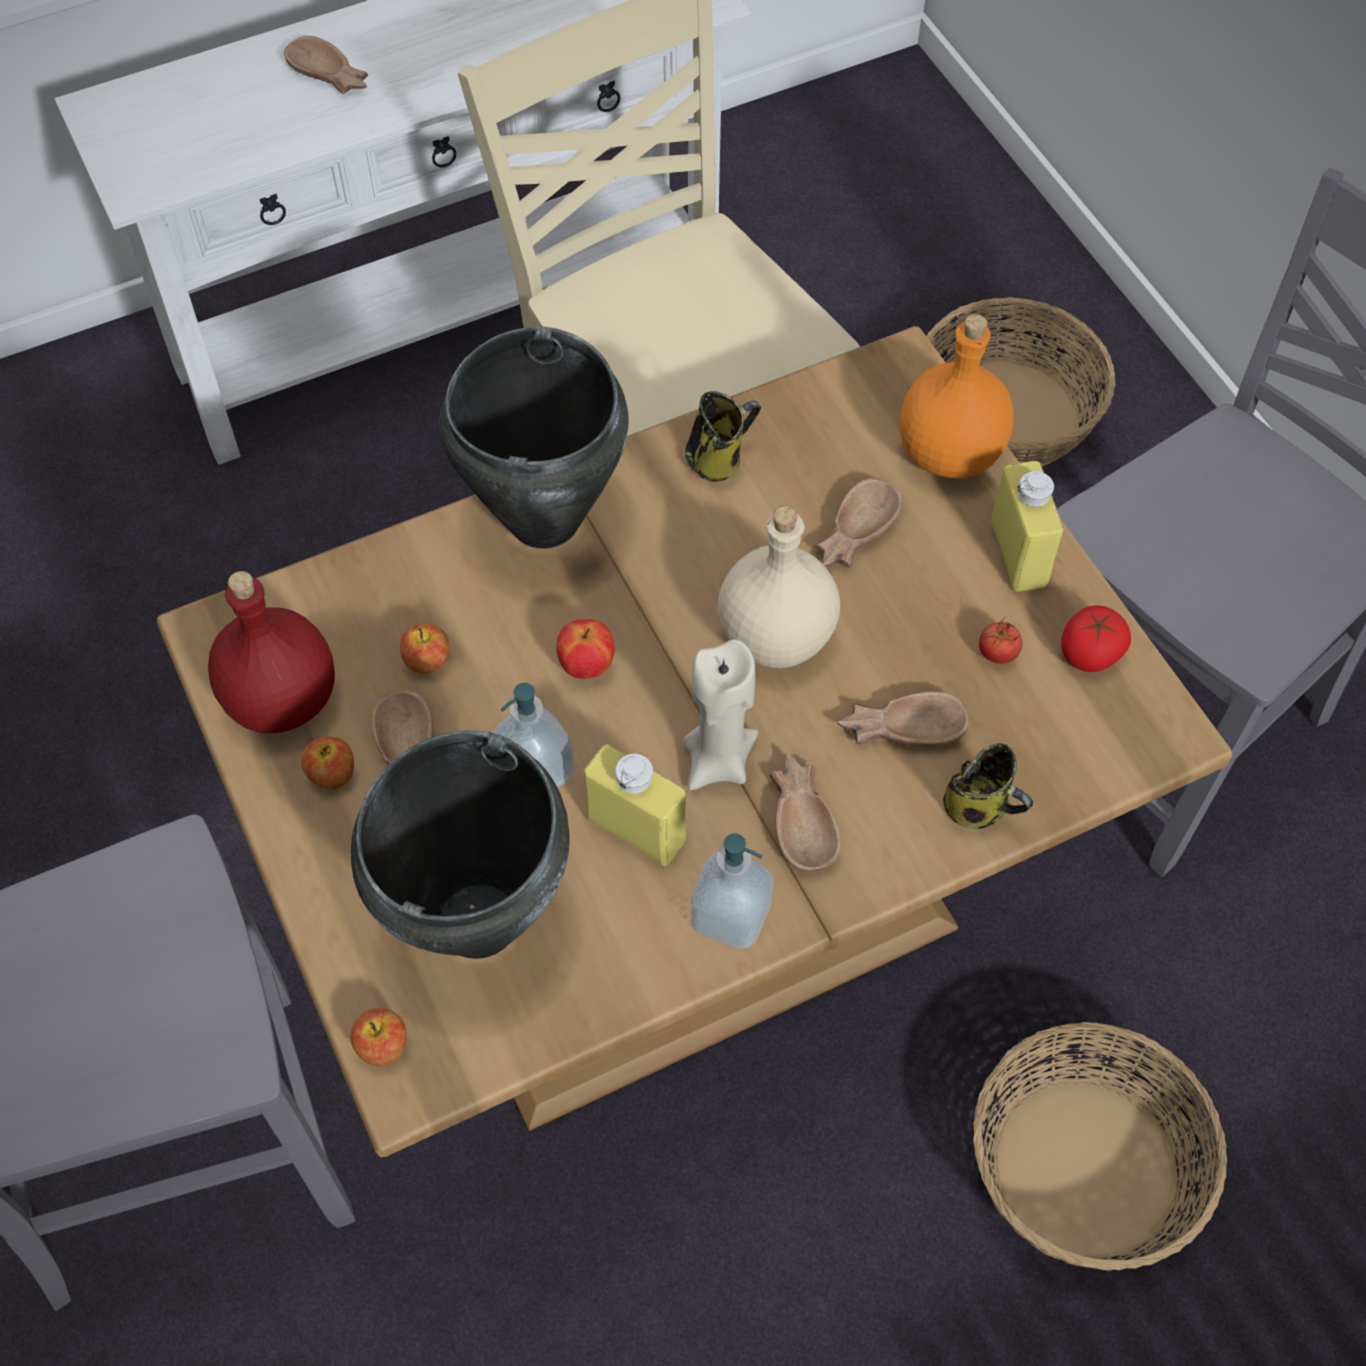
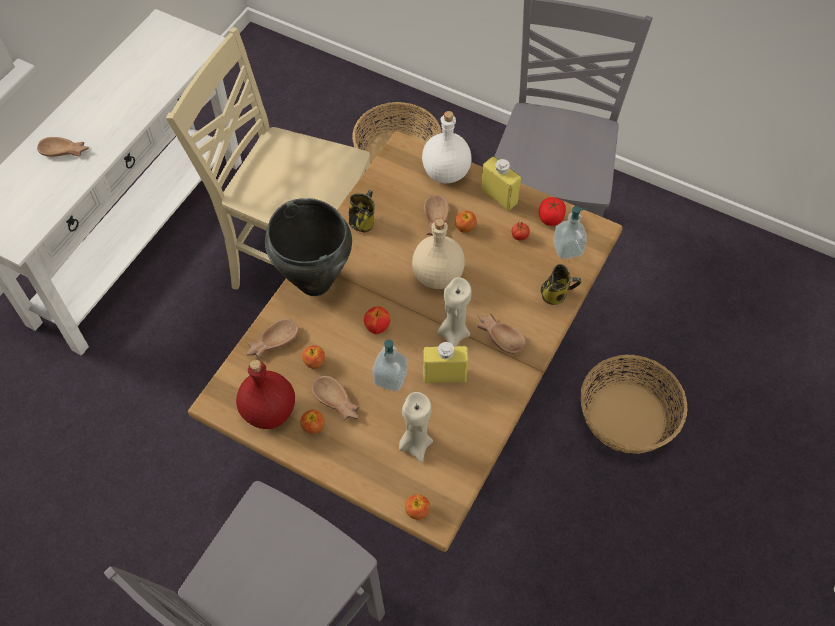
camera: 35 degrees left, 0 degrees up
(480, 921) = (415, 444): black cooking pot -> beige candle
(731, 916) = (502, 385): soap dispenser -> soap dispenser (567, 248)
(901, 726) = (507, 282): brown bowl -> brown bowl (271, 341)
(903, 576) = (465, 227): none -> apple
(951, 454) = (447, 173): orange bottle -> white bottle

